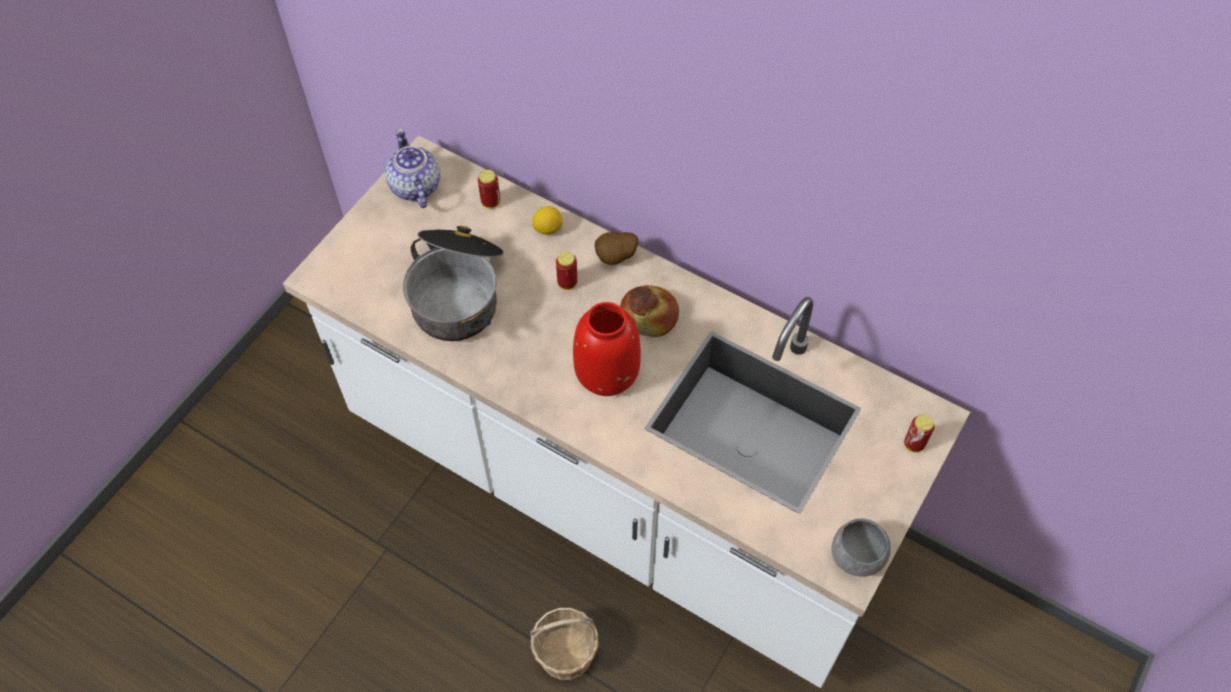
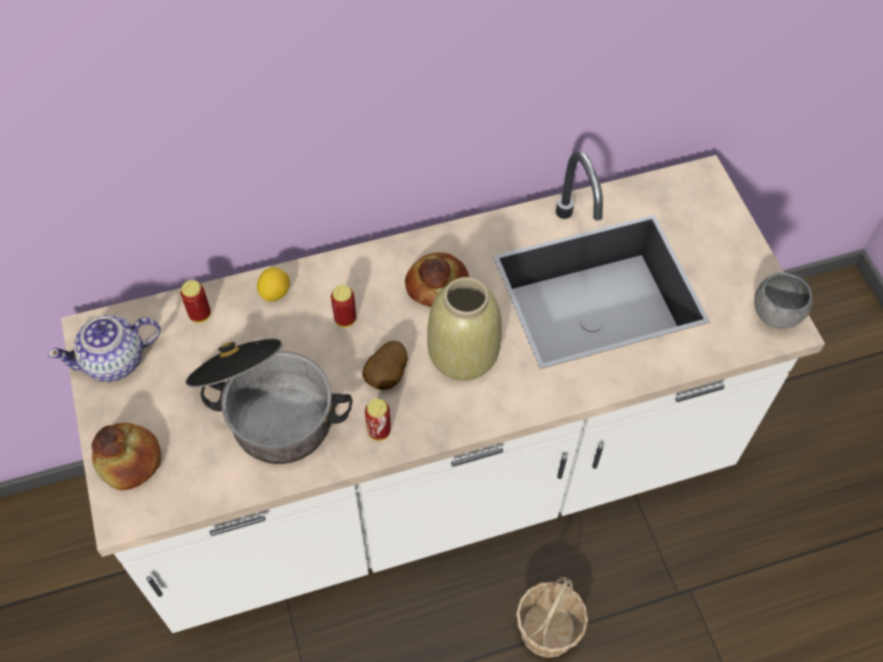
camera: 50 degrees left, 0 degrees up
(355, 250) = (129, 459): none -> bread
(415, 187) = (115, 361): teapot -> teapot turned 45 degrees counterclockwise
(606, 373) = (462, 356): red vase -> beige vase
(616, 258) = (357, 266): potato -> potato (387, 376)
(914, 444) = (713, 207): can -> can (379, 431)

